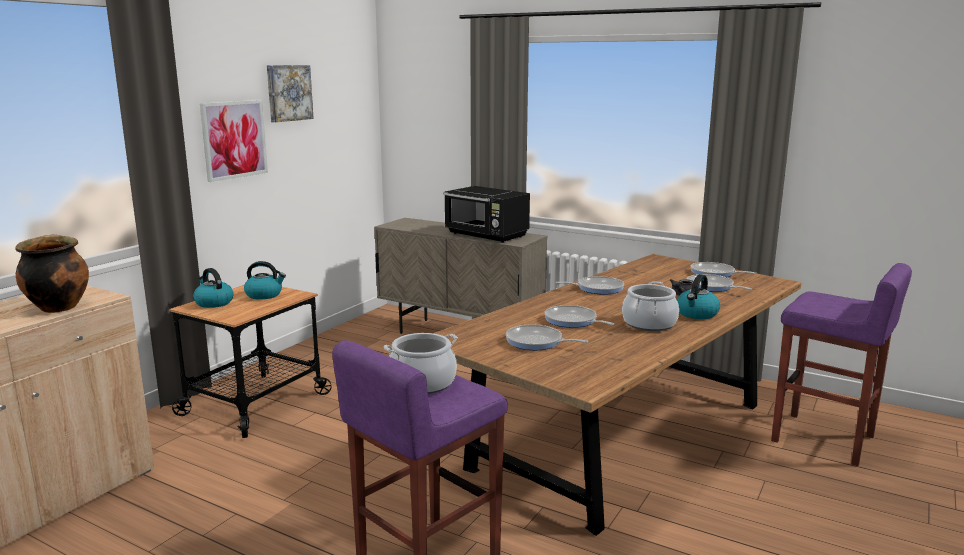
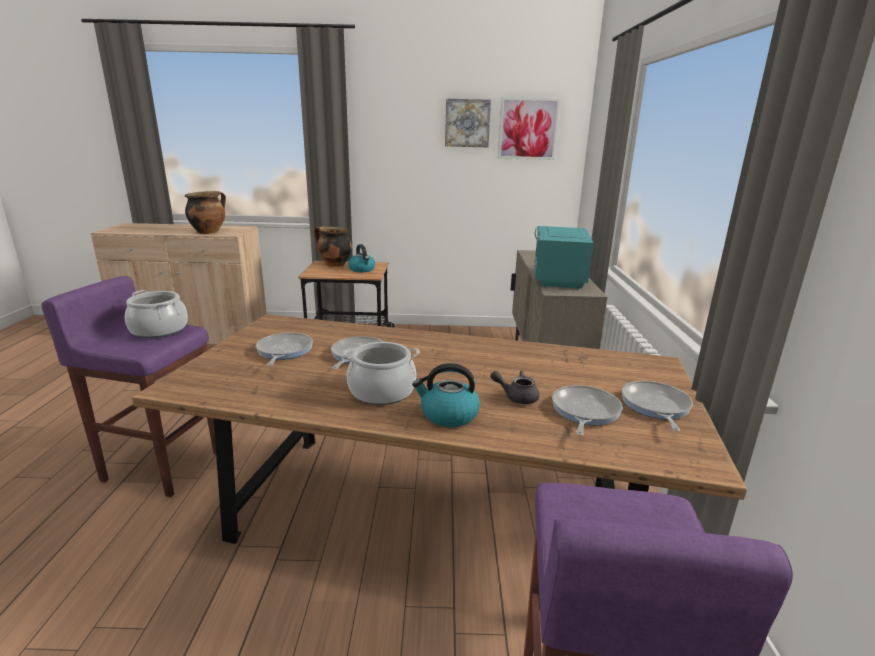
camera: 60 degrees right, 5 degrees up
(213, 303) = (334, 264): kettle -> cooking pot
(234, 139) = (406, 156): picture -> picture (528, 129)
(487, 235) = (557, 279): black microwave -> turquoise microwave
(597, 288) = (480, 350): frying pan -> none

